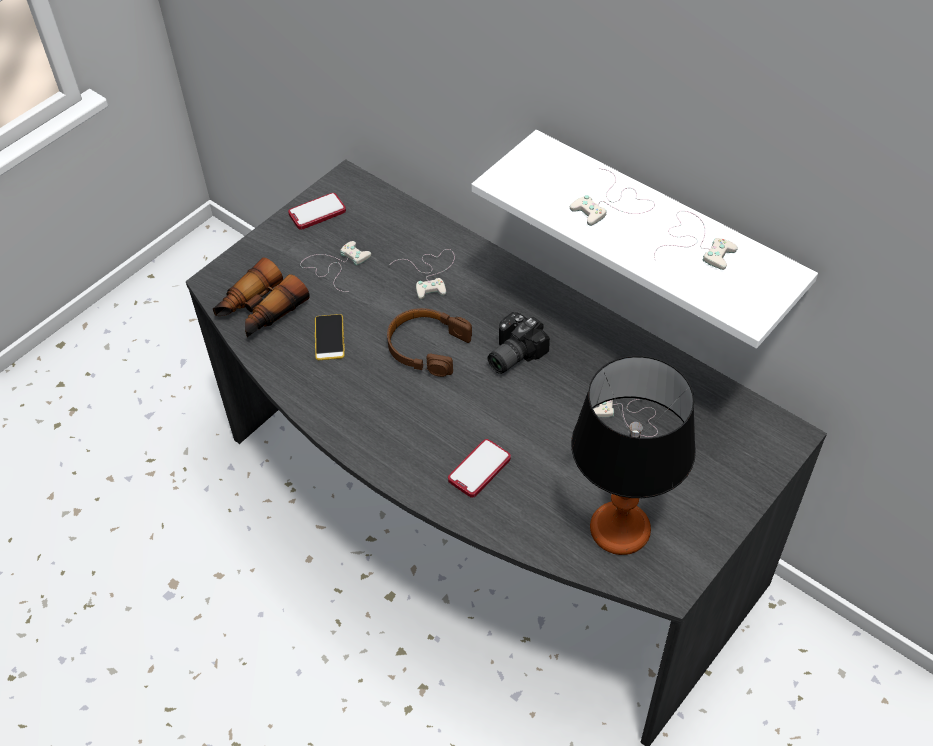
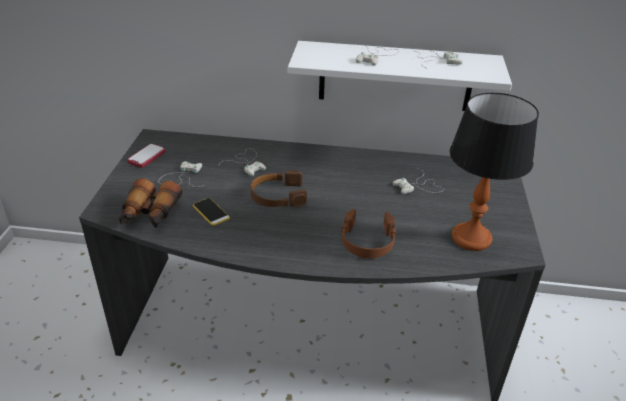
camera: 35 degrees left, 15 degrees down
(479, 469) = (367, 241): phone -> brown headphones
(511, 354) = (330, 183): camera -> none

